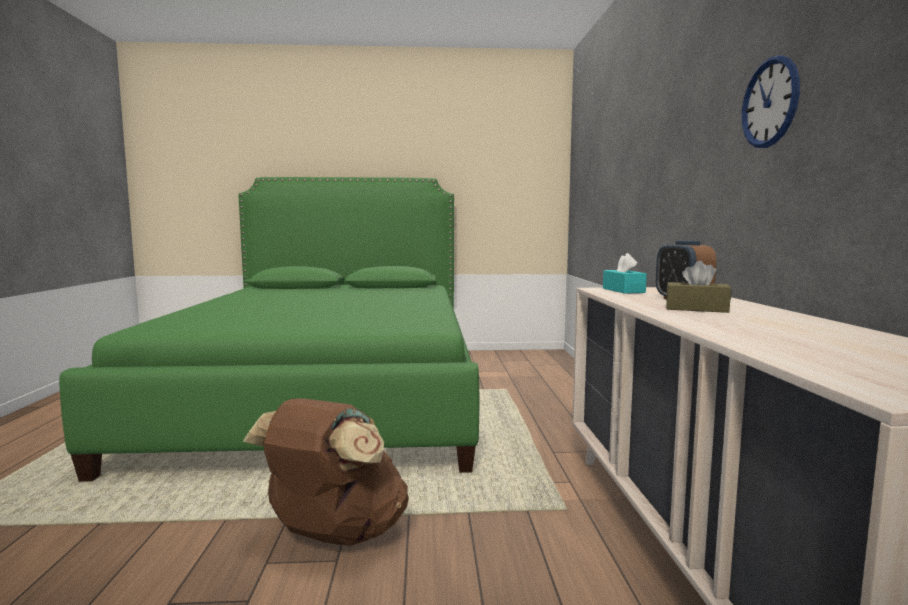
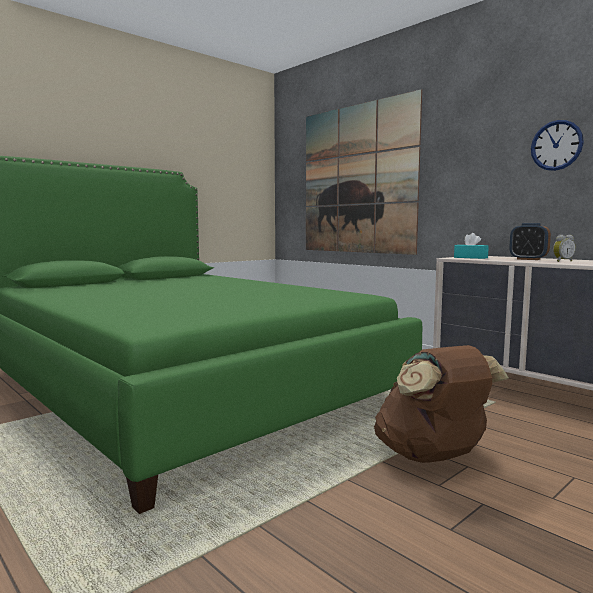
camera: 40 degrees left, 0 degrees up
(612, 175) = (357, 179): none -> picture
(696, 309) = (562, 261): brown tissue box -> alarm clock

